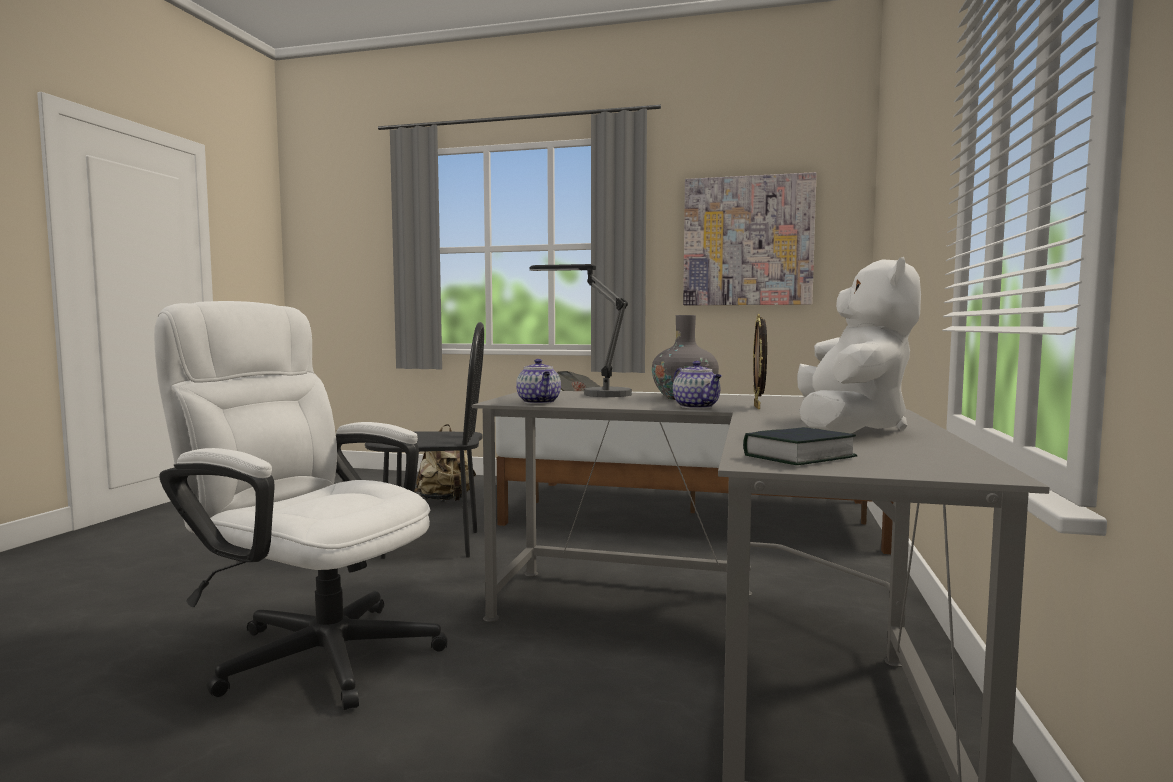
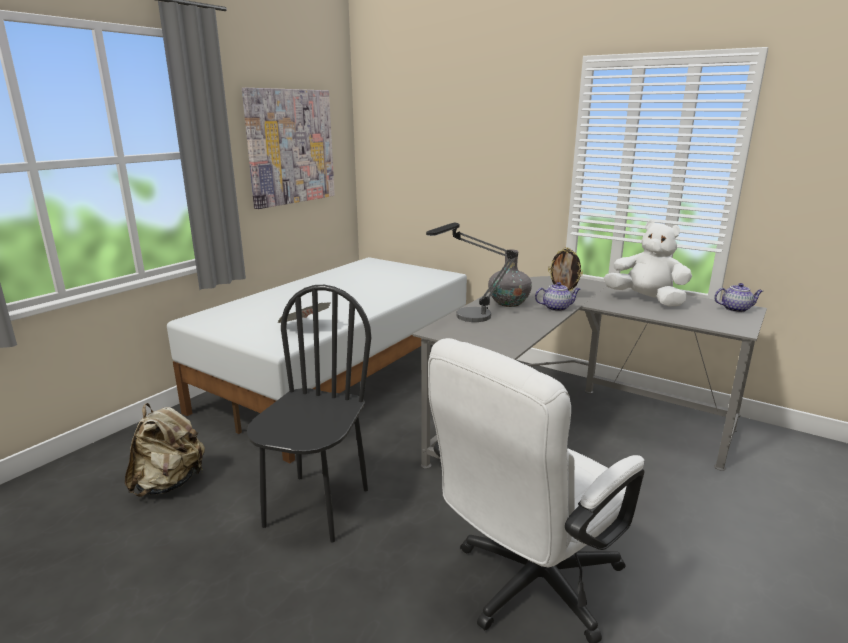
camera: 70 degrees left, 15 degrees up
(539, 402) = (513, 339): teapot -> teapot (736, 309)
(798, 457) = (725, 322): book -> none

